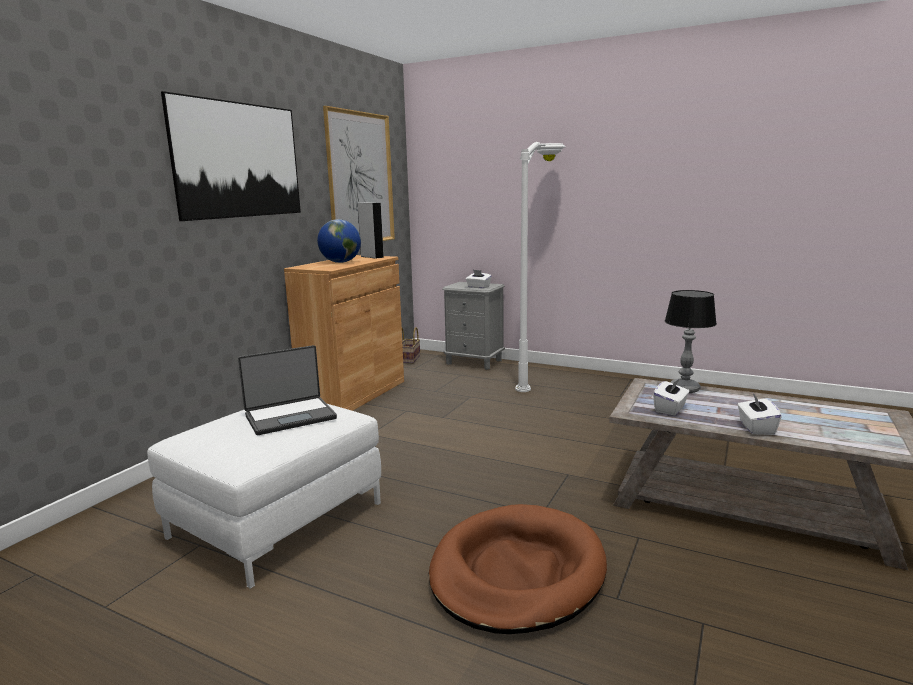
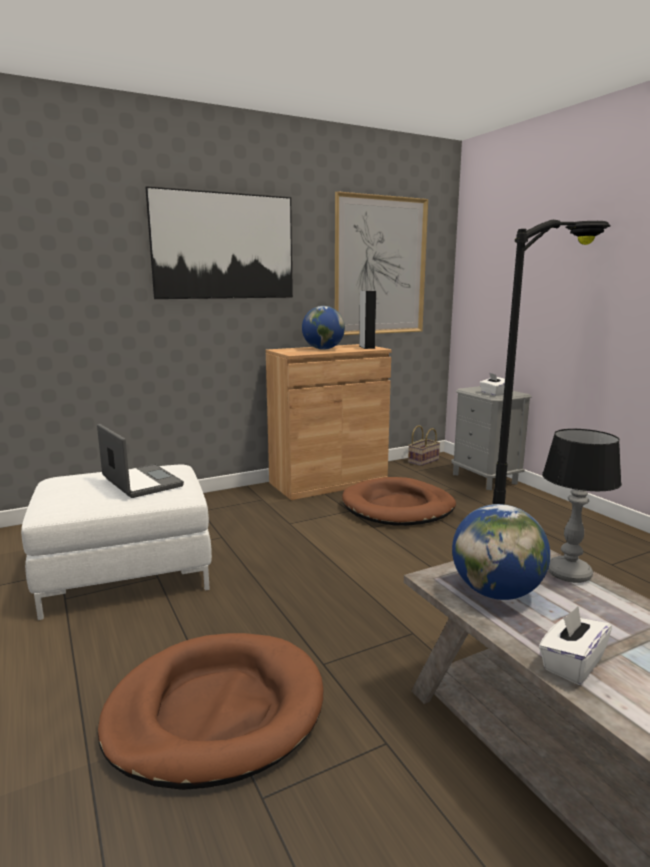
camera: 35 degrees right, 0 degrees up
(290, 416) = (140, 483): laptop -> laptop turned 135 degrees counterclockwise
(440, 398) = (398, 507): none -> brown dog bed
(539, 375) = (539, 511): white floor lamp -> black floor lamp
(670, 409) = (496, 592): white tissue box -> globe

